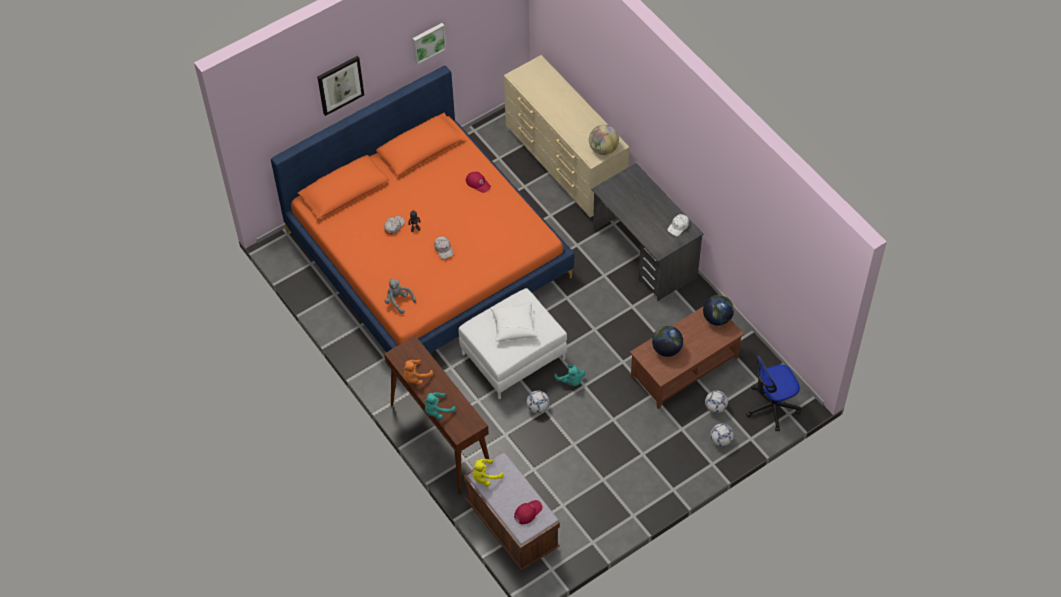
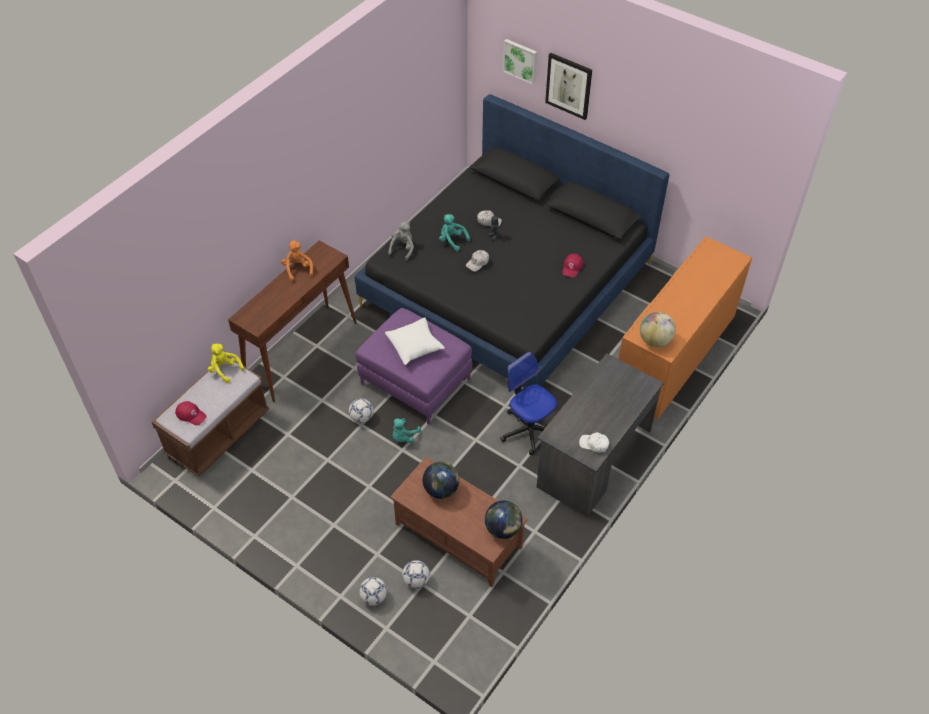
camera: 70 degrees right, 5 degrees down
(415, 378) = (298, 269): orange plush toy -> orange plush toy turned 45 degrees clockwise
(428, 42) = (663, 130): picture -> picture (520, 60)
(428, 254) = (508, 284): orange bed -> black bed
(437, 411) = (264, 295): turquoise plush toy -> turquoise plush toy (452, 240)
(513, 356) = (416, 381): white ottoman -> purple ottoman
(565, 165) = (672, 359): beige dresser -> orange dresser
(771, 406) = (437, 640): office chair -> office chair (528, 430)

